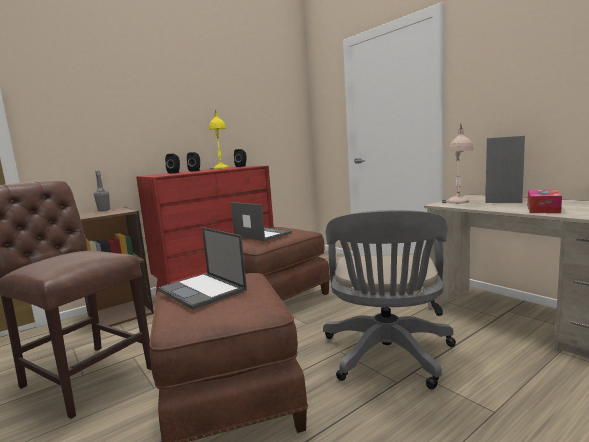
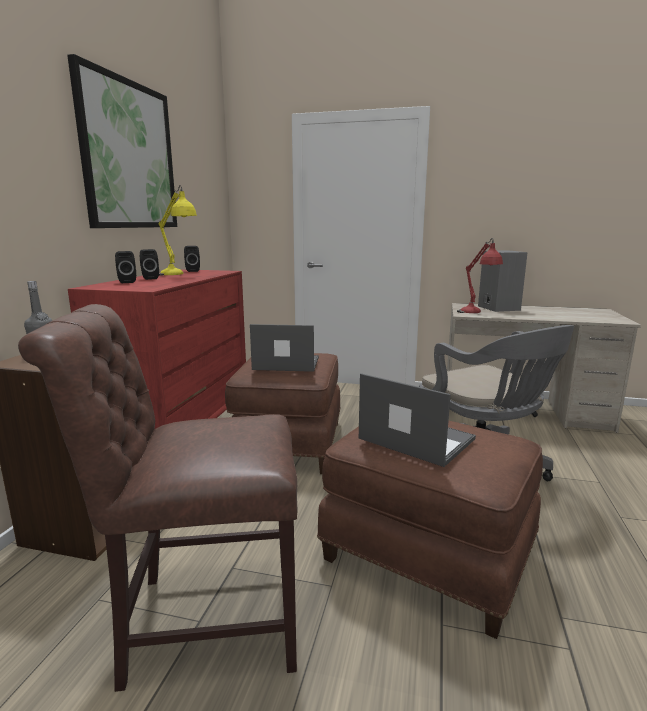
camera: 40 degrees left, 5 degrees up
(195, 94) = (129, 156): none -> picture
(203, 290) = (414, 439): laptop -> laptop turned 150 degrees counterclockwise
(458, 203) = (477, 313): beige table lamp -> red table lamp
(543, 208) = (551, 315): tissue box -> none

